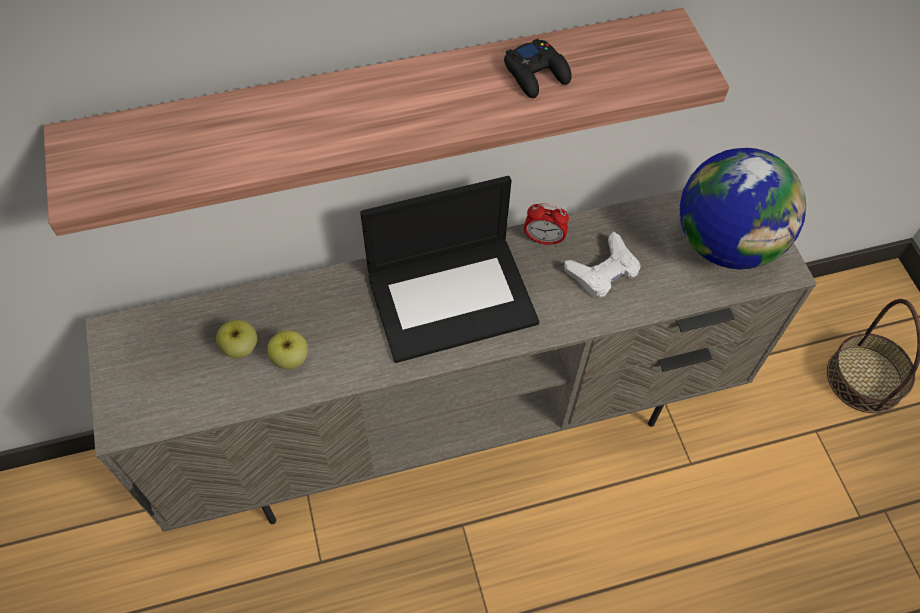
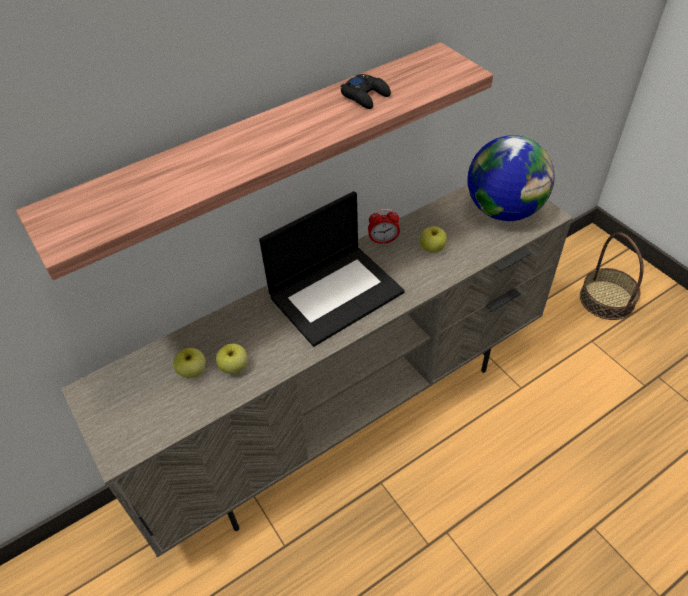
camera: 15 degrees left, 10 degrees down
(603, 271) = (432, 248): white game controller -> apple

